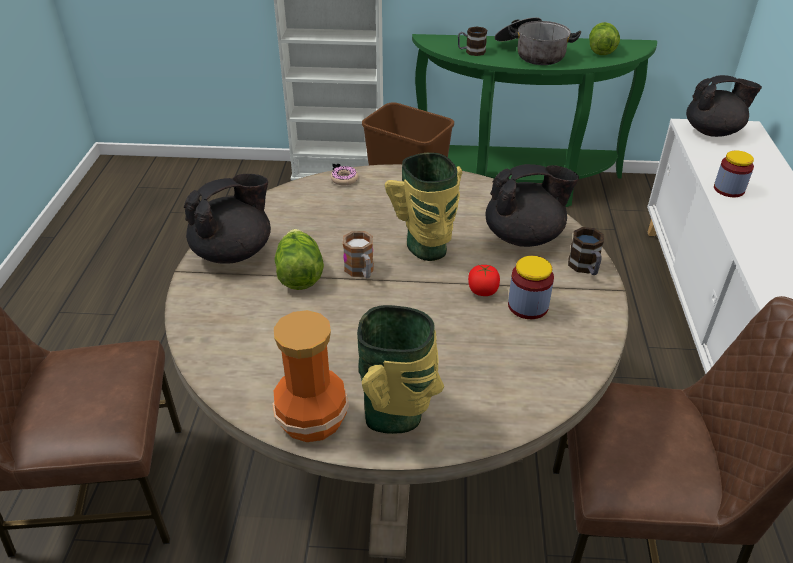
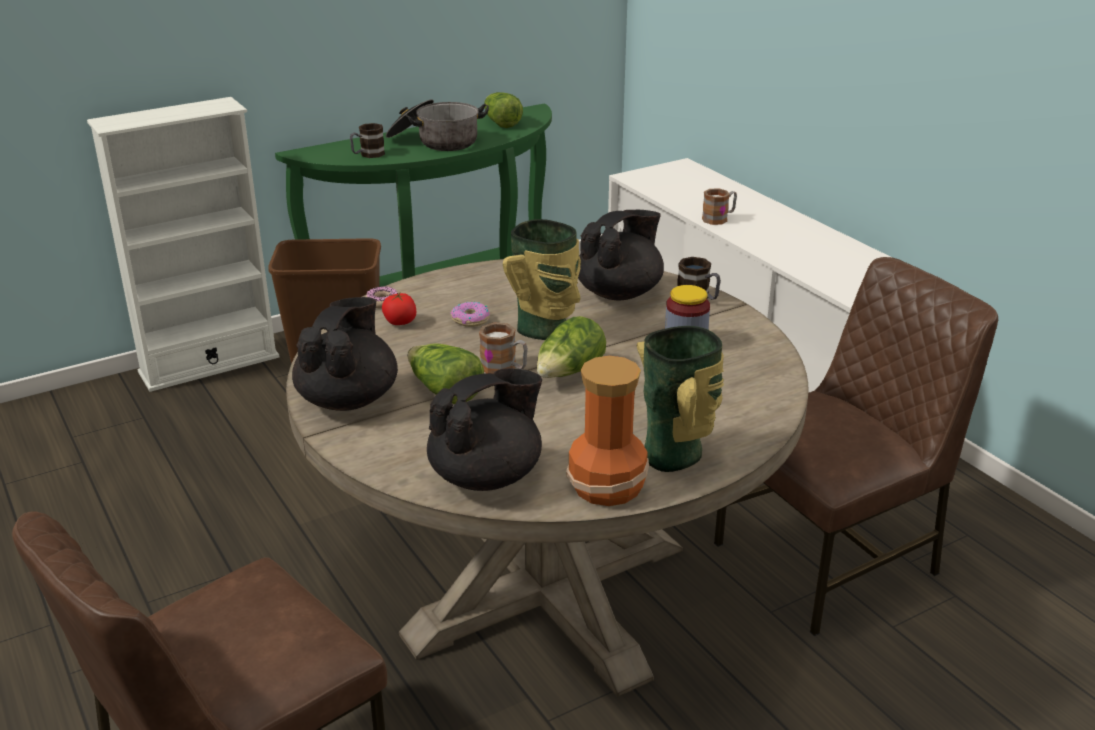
camera: 35 degrees left, 10 degrees down
(385, 217) = (470, 320): none -> donut
(403, 296) = (569, 373): none -> lettuce
(483, 291) = (635, 344): tomato -> tomato (400, 322)
(713, 132) = (658, 176): black teapot -> black teapot (487, 476)
(728, 189) = (719, 218): jar -> mug

